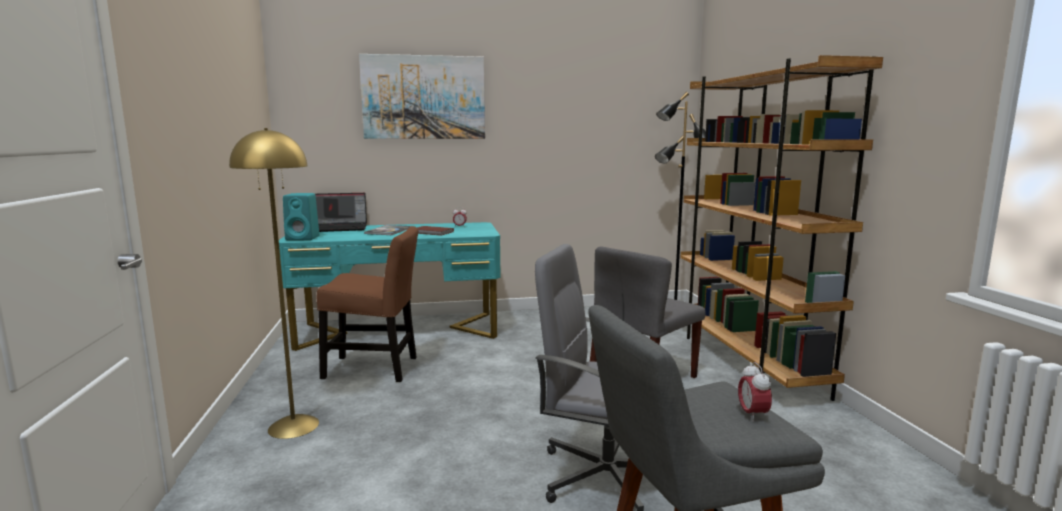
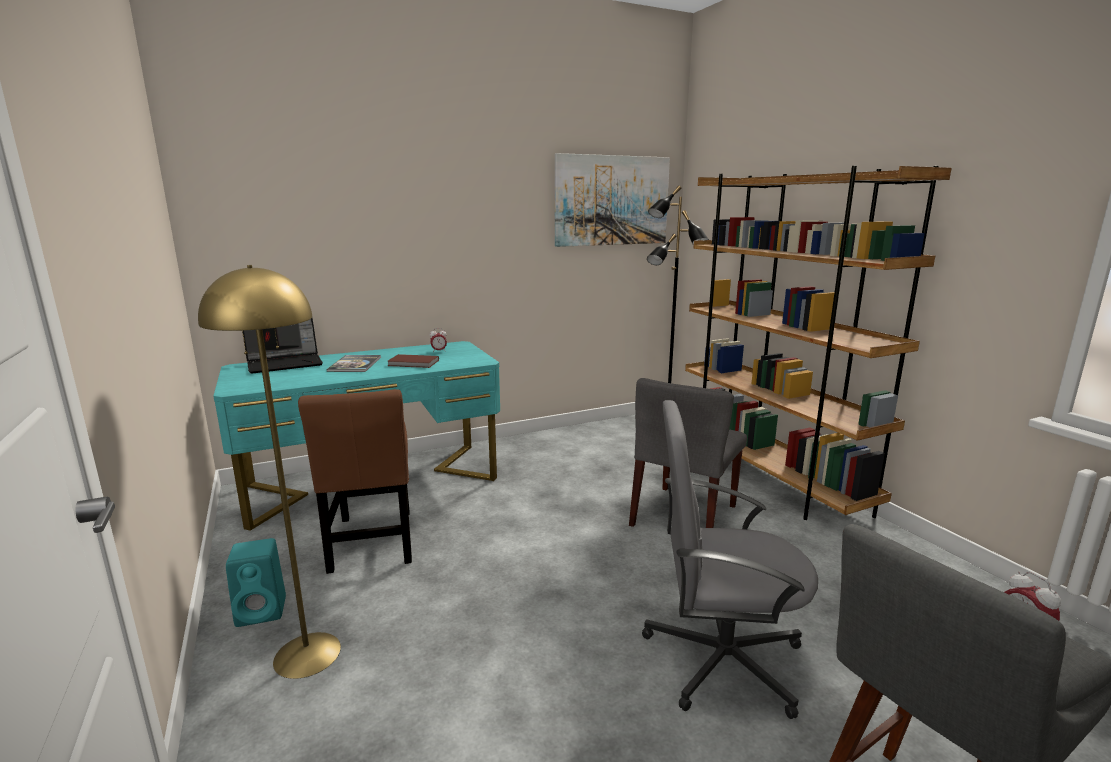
camera: 15 degrees left, 5 degrees up
(304, 238) = (249, 386): turquoise speaker -> turquoise speaker (263, 611)
(375, 368) = (372, 544): brown chair -> brown chair turned 90 degrees clockwise
(424, 97) = (381, 191): picture -> picture (612, 201)

